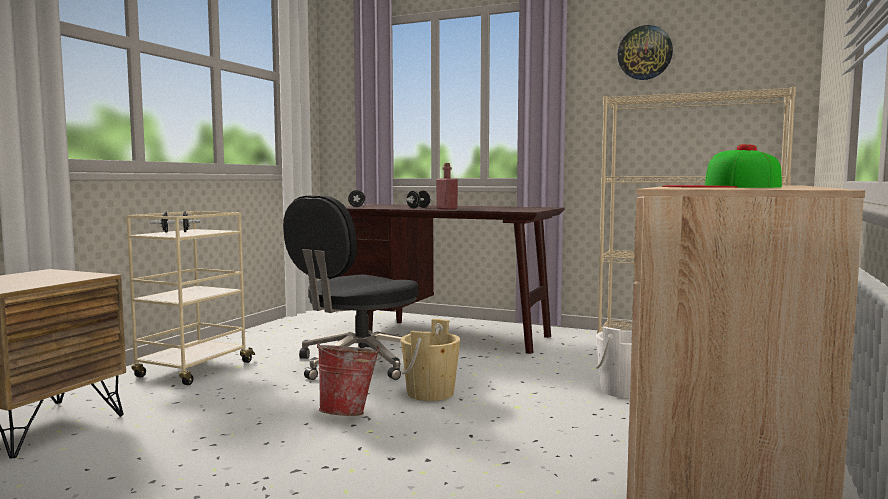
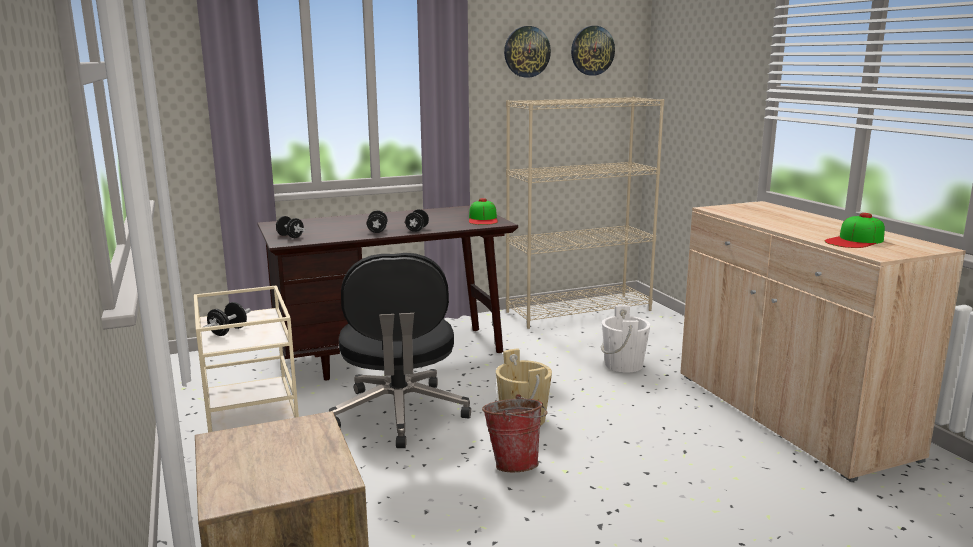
camera: 45 degrees left, 10 degrees up
(446, 209) = (417, 229): red bottle -> black dumbbell
(524, 209) = (483, 219): none -> cap
(731, 45) = (592, 50): none -> wall clock

